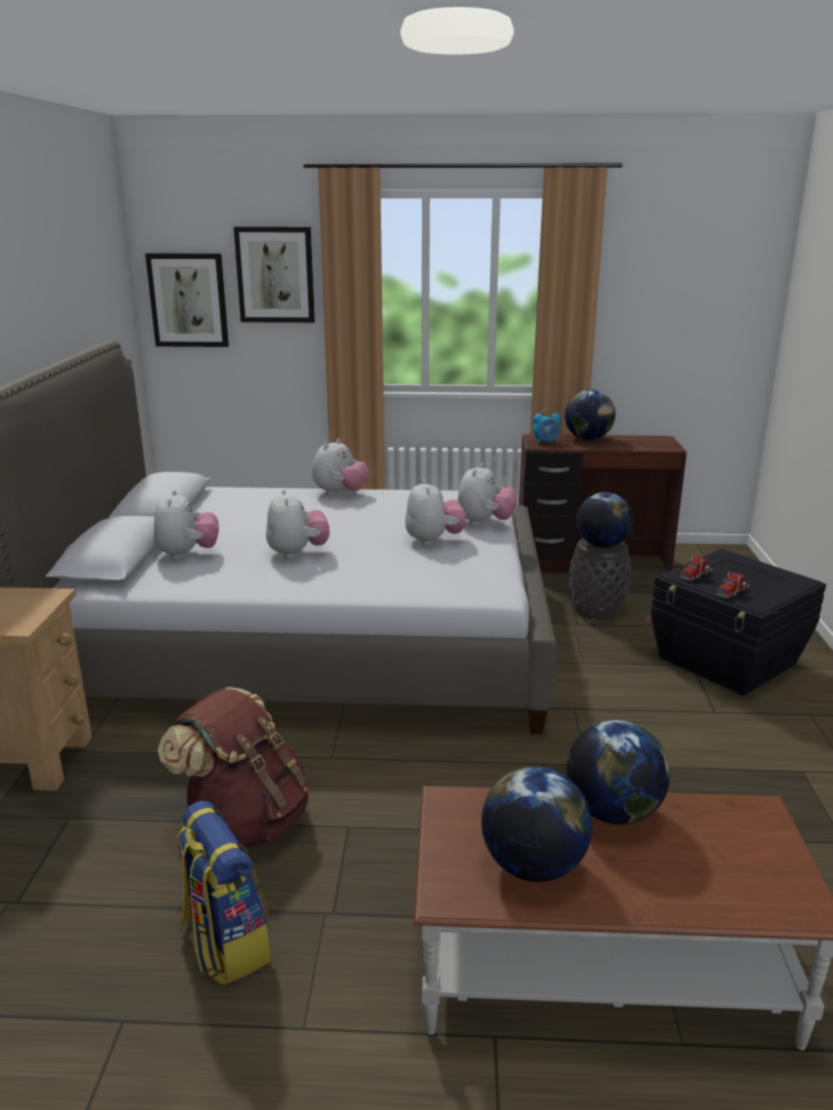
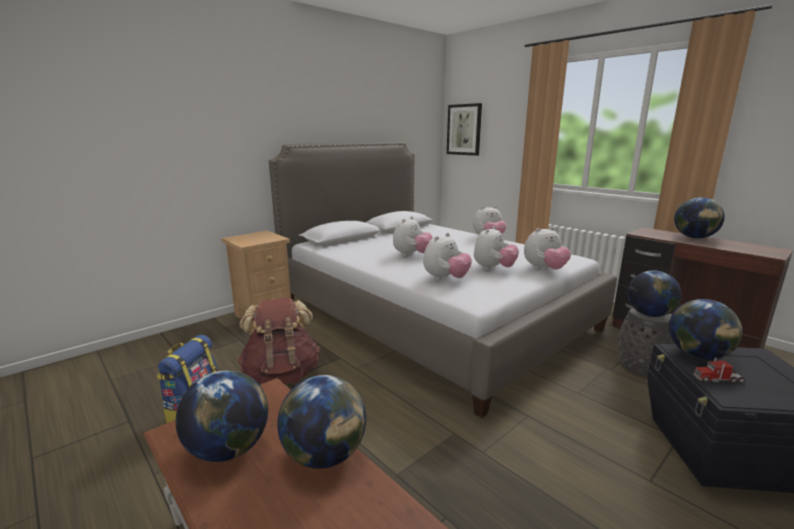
camera: 45 degrees right, 5 degrees down
(187, 554) = (368, 244): plush toy -> plush toy (445, 279)
(275, 275) = (506, 114): picture -> none
(546, 442) = (651, 233): alarm clock -> none
(696, 575) = (697, 355): toy truck -> globe

